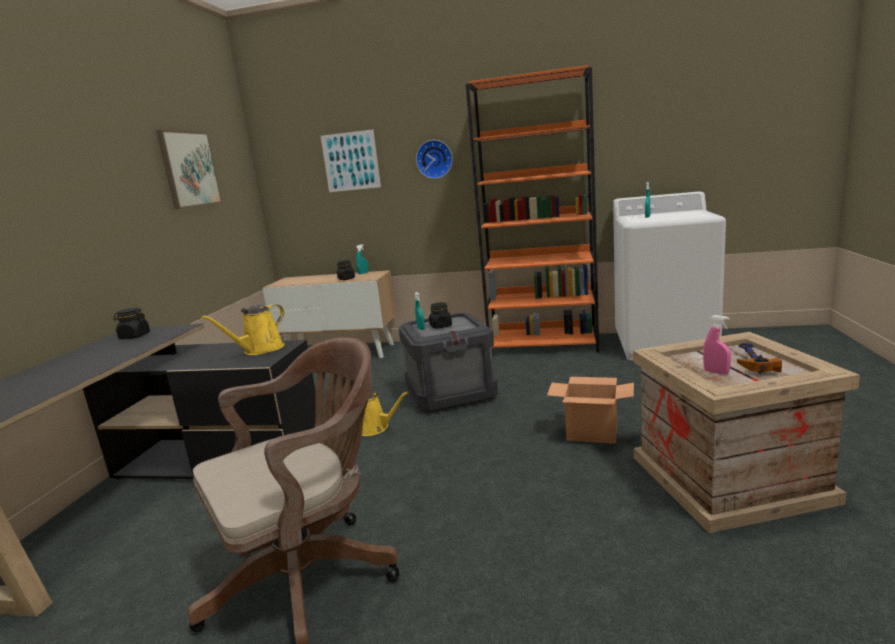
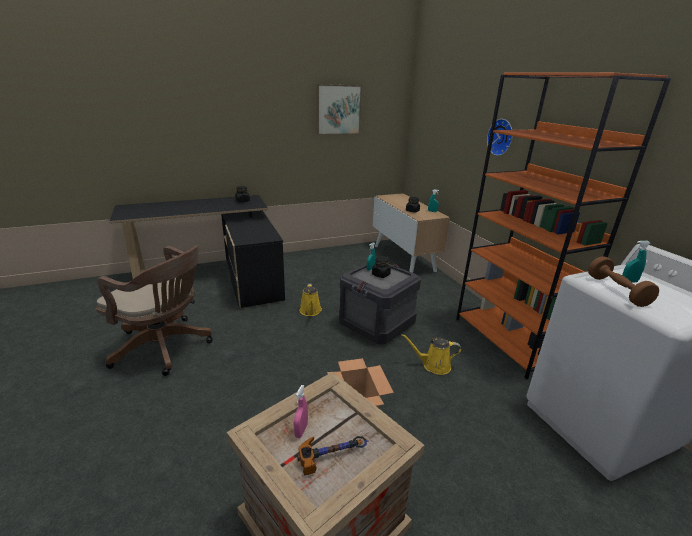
camera: 55 degrees right, 10 degrees up
(260, 350) = (260, 234): yellow watering can -> yellow watering can (433, 365)
(351, 161) = (453, 122): picture -> none
(659, 219) = (617, 291): none -> brown dumbbell

